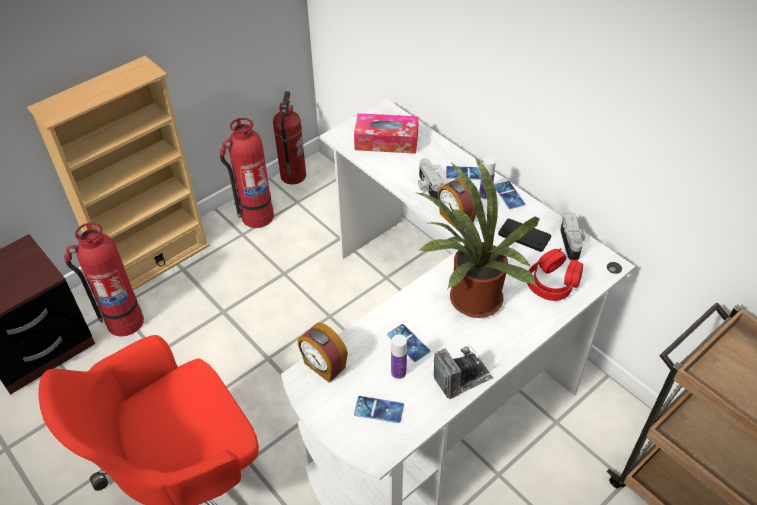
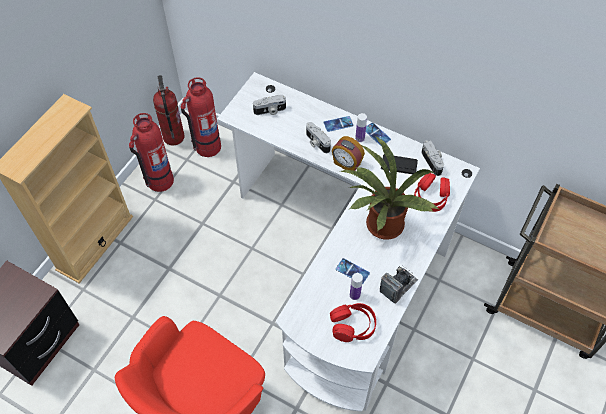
camera: 20 degrees left, 10 degrees up
(124, 321) = (94, 299): fire extinguisher -> fire extinguisher (207, 147)
(323, 366) = (302, 306): alarm clock -> none
(379, 409) = (352, 325): phone -> red headphones
(386, 141) = (270, 111): tissue box -> camera

